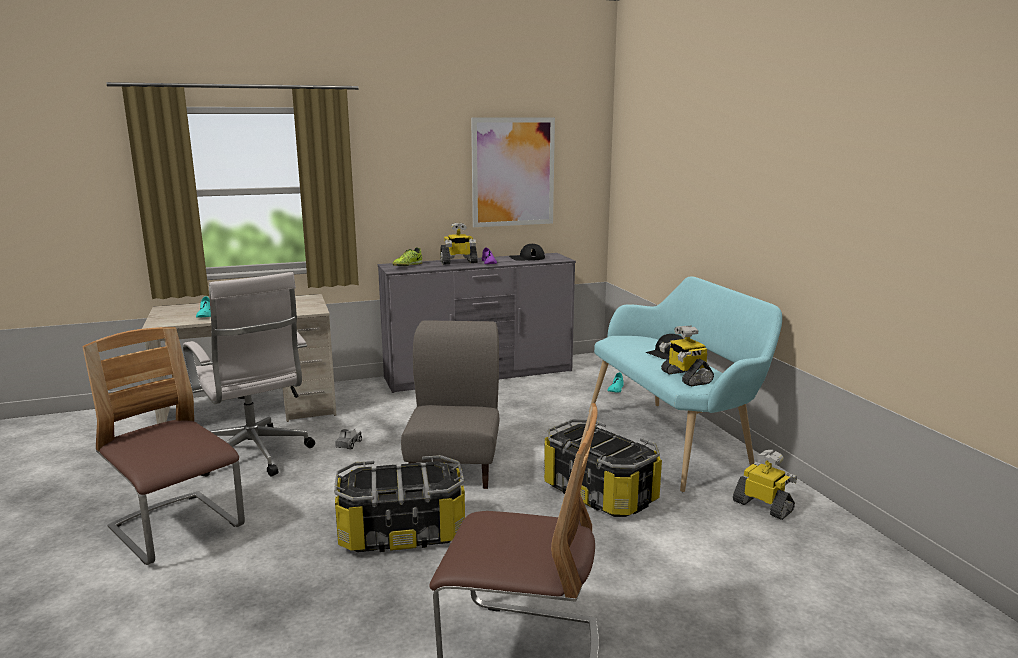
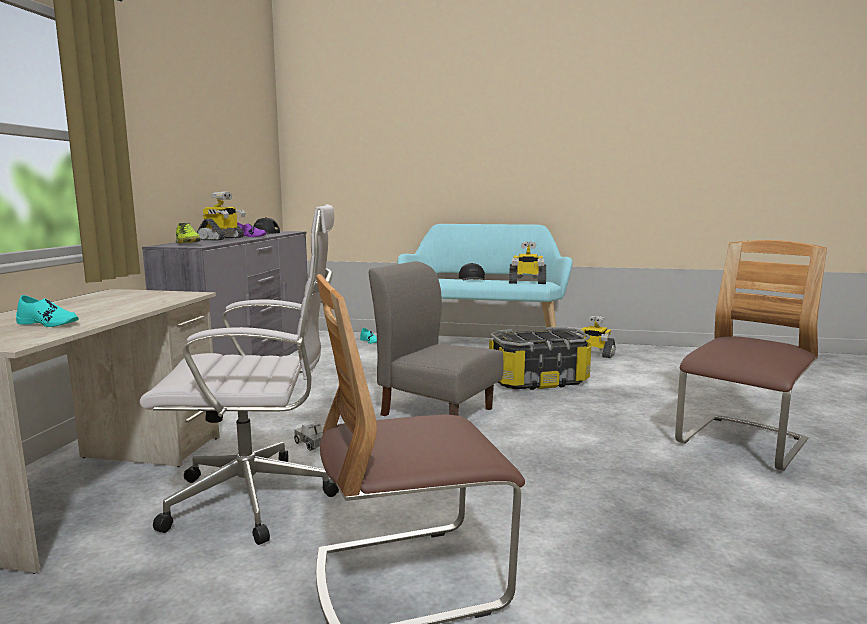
camera: 60 degrees left, 5 degrees down
(402, 532) = (539, 451): storage box -> none
(513, 172) = (229, 142): picture -> none
(763, 506) = (594, 354): toy robot -> toy robot turned 135 degrees counterclockwise

